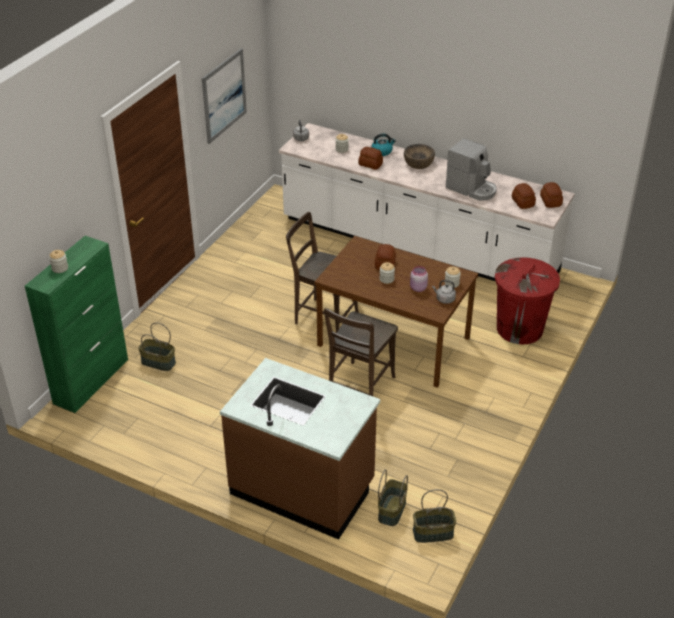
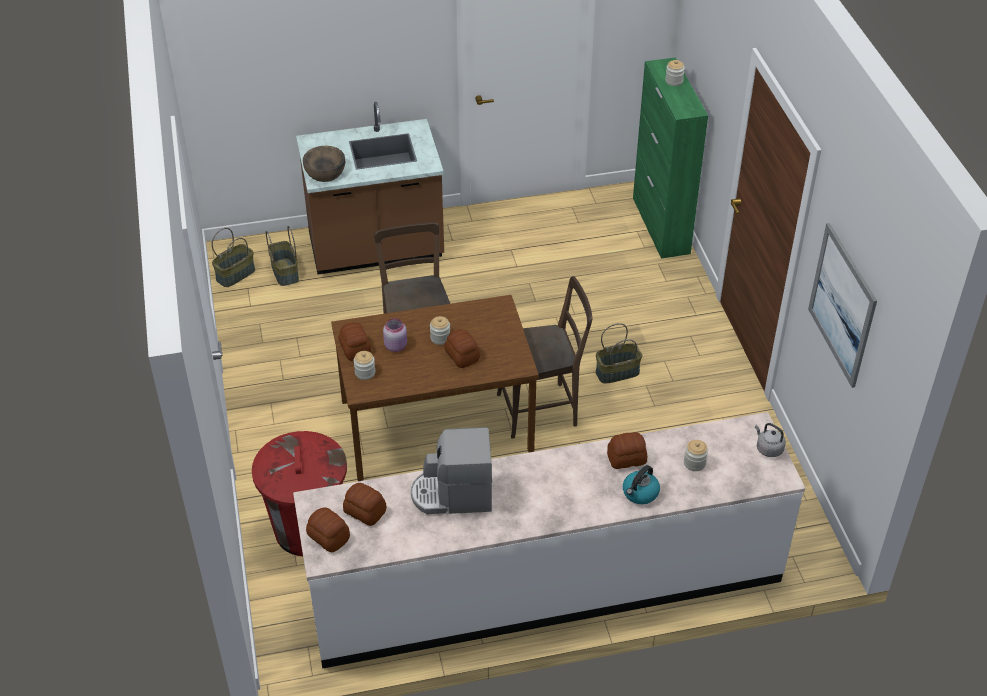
camera: 140 degrees right, 5 degrees up
(158, 363) = (631, 271): basket -> basket (617, 372)
(418, 163) = (569, 502): brown bowl -> brown bowl (325, 172)
(444, 299) = (355, 348): grey kettle -> bread

